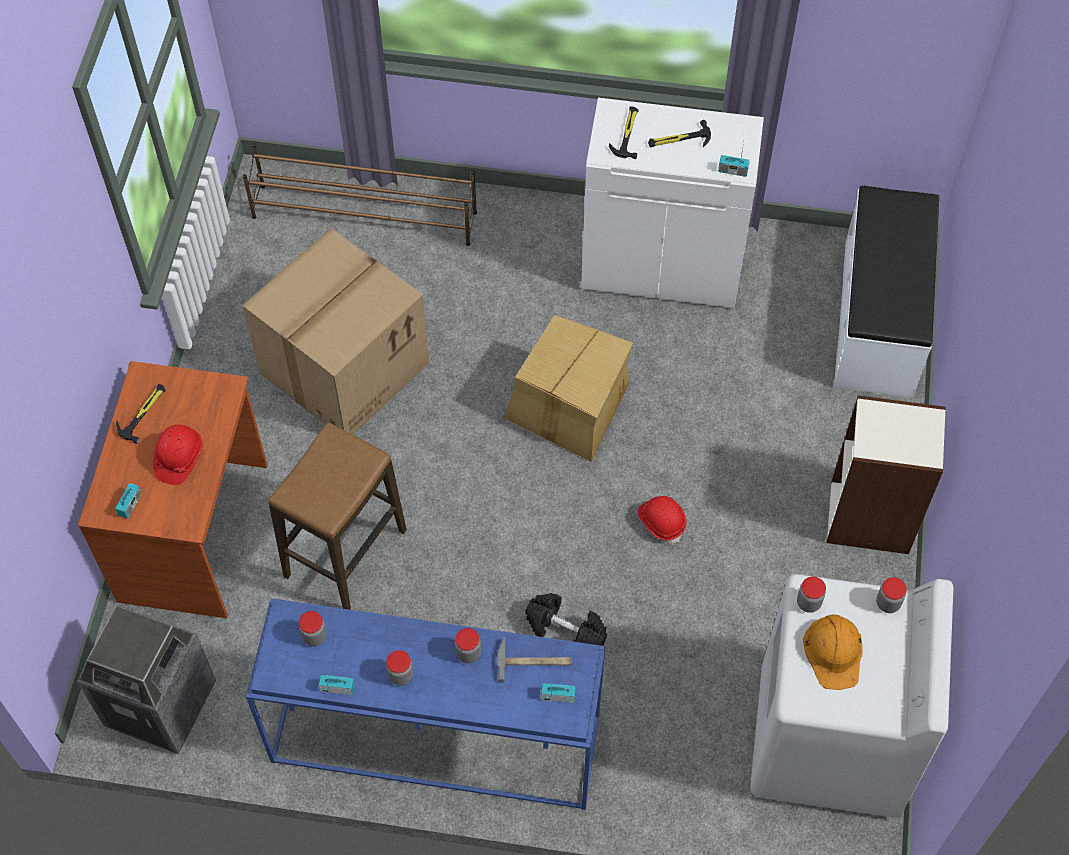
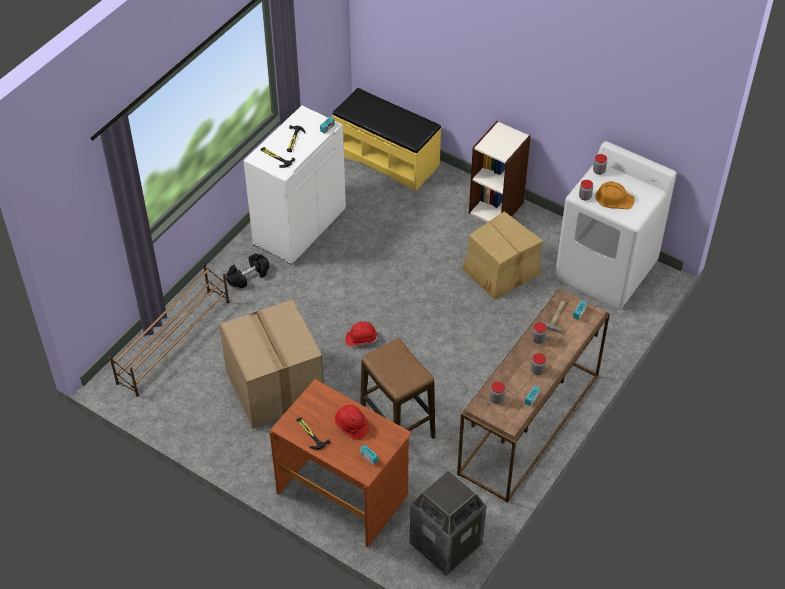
camera: 65 degrees left, 10 degrees down
(433, 740) = (530, 425): blue console table -> brown console table
(565, 630) = (495, 348): black dumbbell -> black dumbbell (248, 276)
(569, 405) = (362, 297): cardboard box -> cardboard box (500, 270)
(661, 522) = (454, 286): red hard hat -> red hard hat (361, 339)
(879, 318) = (387, 158): white bench -> yellow bench

